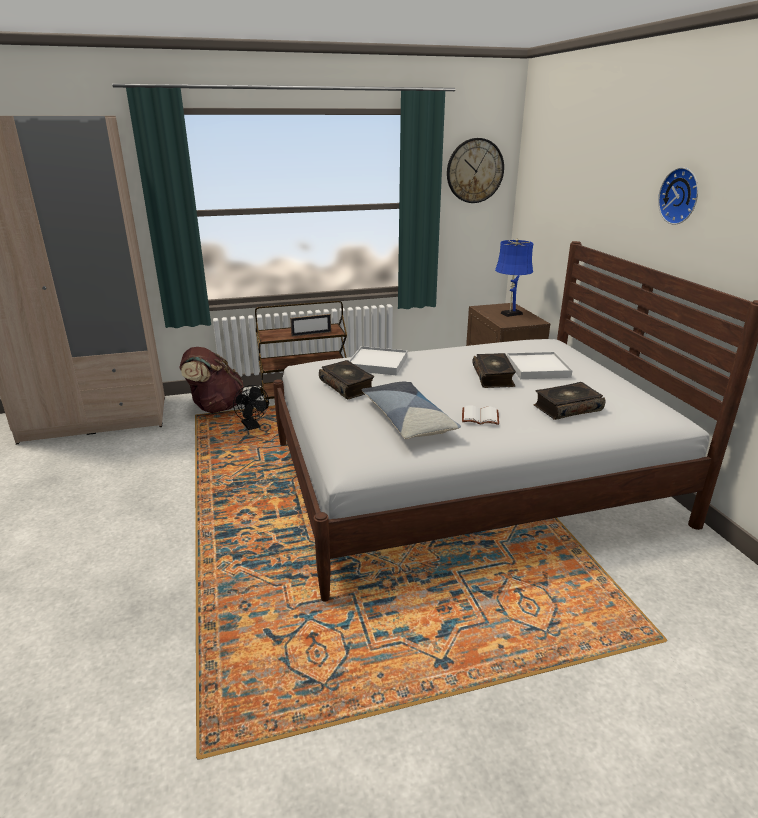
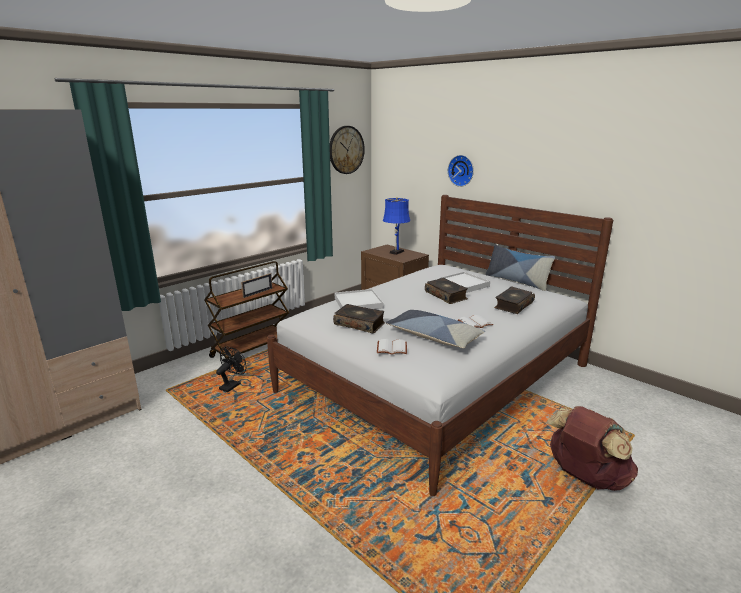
camera: 30 degrees left, 5 degrees down
(215, 407) = (178, 378): brown backpack -> brown backpack (585, 477)
(252, 427) = (232, 385): black fan -> black fan turned 90 degrees counterclockwise
(343, 420) = (391, 349): none -> white book
(628, 379) = (516, 281): none -> pillow
(681, 196) = (531, 159): wall clock -> wall clock (461, 170)

